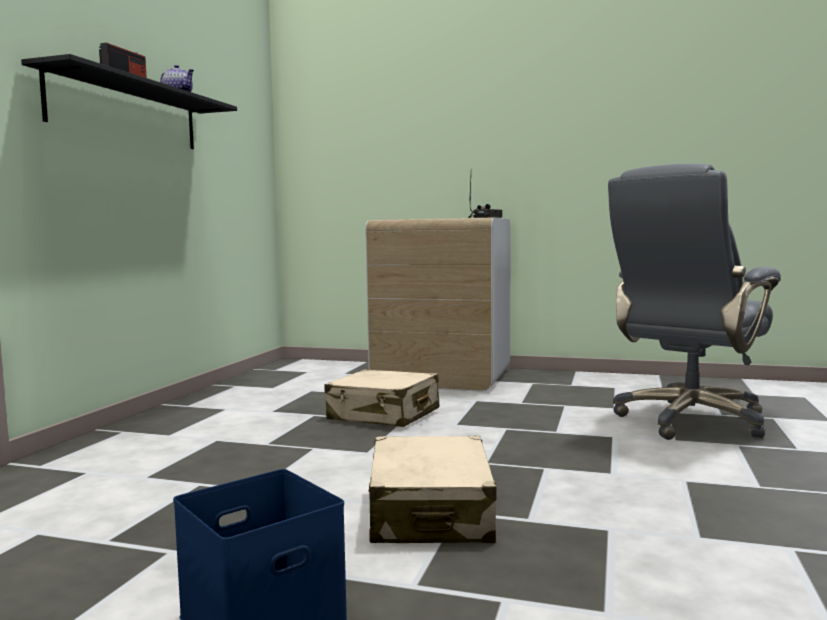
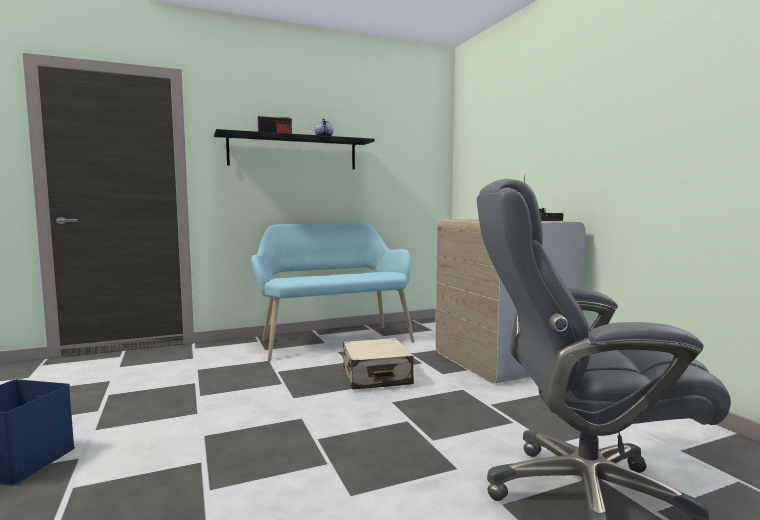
camera: 50 degrees right, 0 degrees up
(228, 404) = (333, 340): none -> turquoise bench
(430, 513) = (195, 453): beige suitcase -> none

